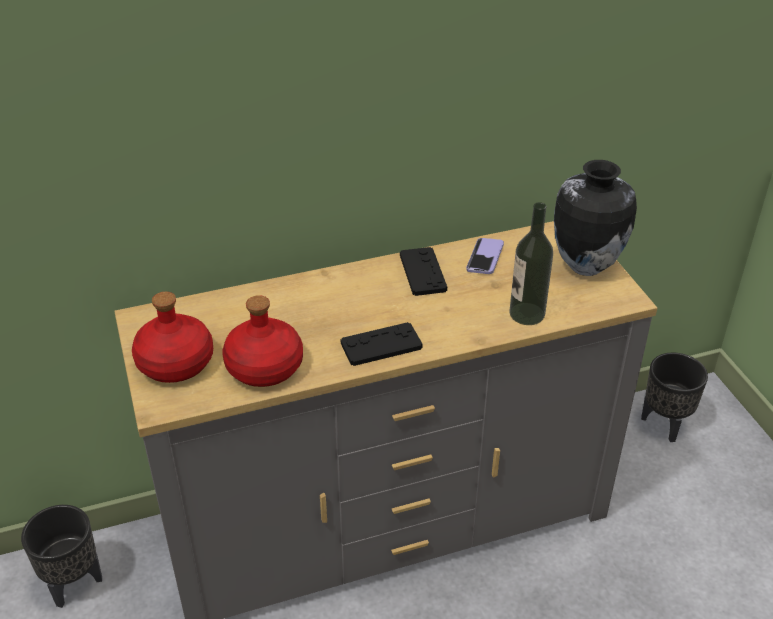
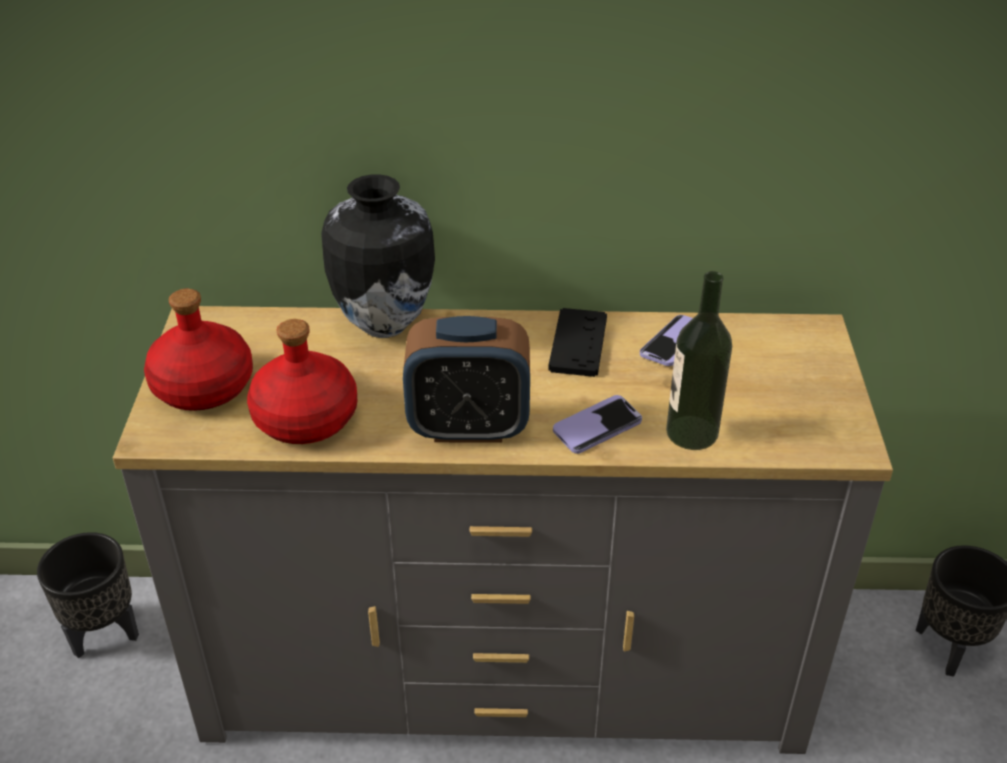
camera: 20 degrees right, 0 degrees up
(381, 345) = (468, 427): black game controller -> alarm clock
(465, 324) = (597, 426): none -> phone
(584, 266) = (812, 385): vase -> vase (383, 324)

